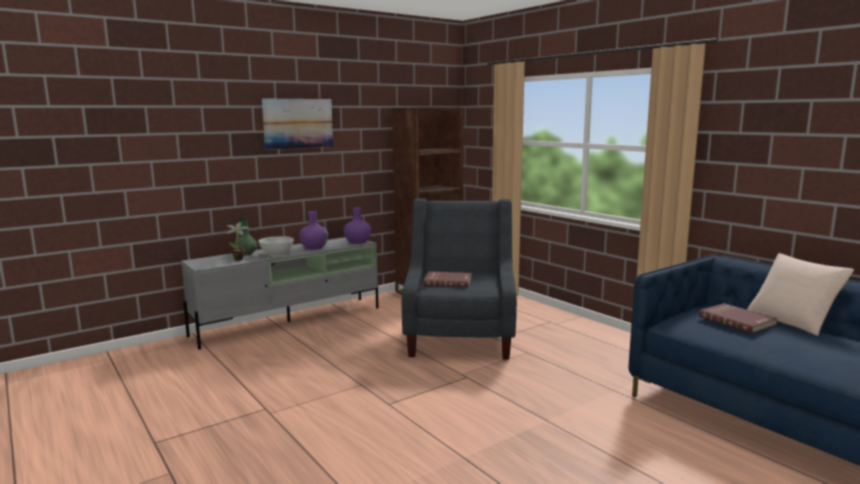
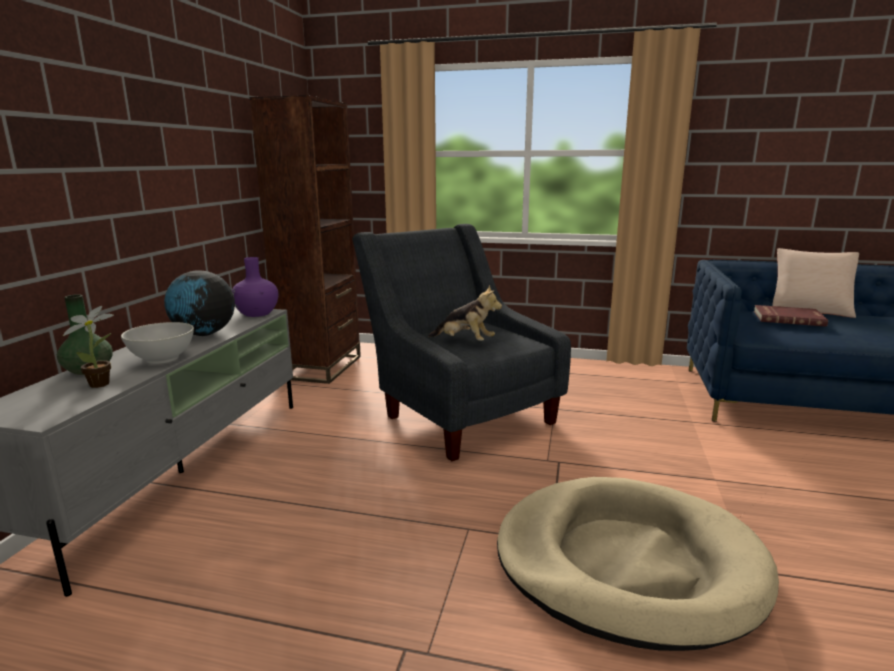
camera: 40 degrees left, 5 degrees up
(298, 123) = (128, 108): picture -> none
(314, 247) = (204, 334): purple vase -> globe
(405, 426) = (627, 563): none -> beige dog bed
(448, 281) = (464, 342): red book -> plush toy

